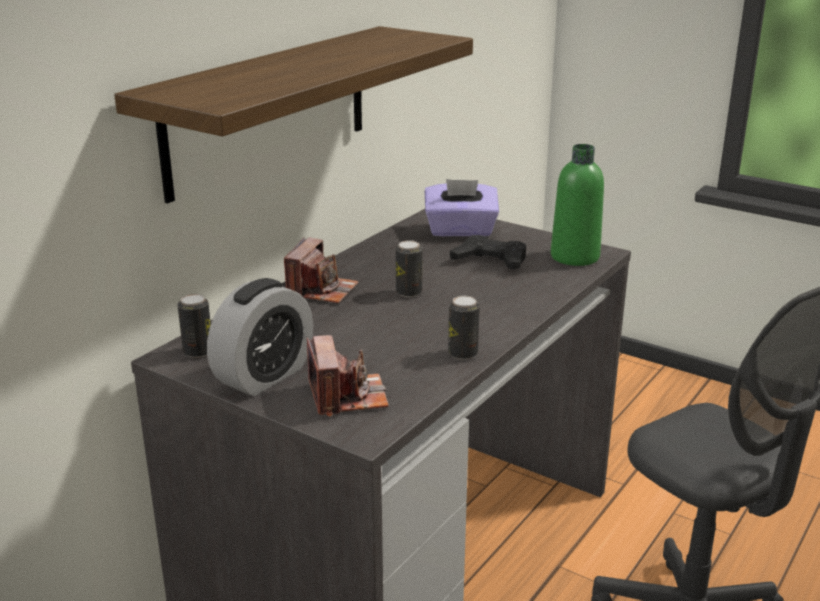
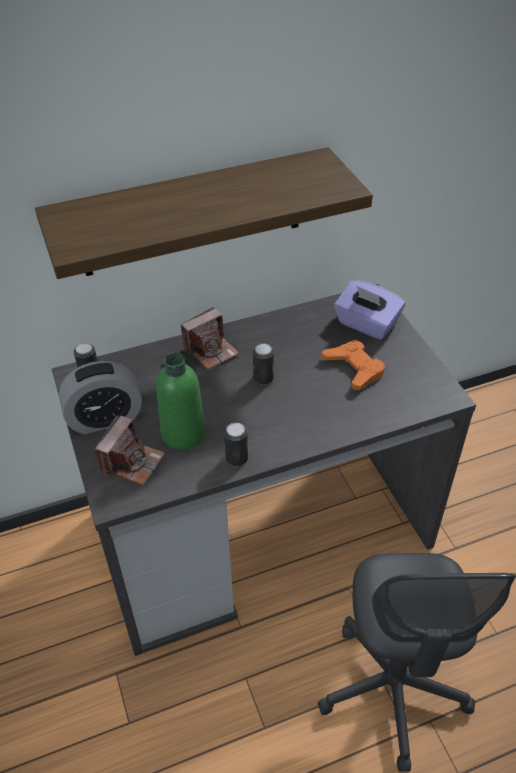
camera: 35 degrees right, 20 degrees up
(490, 260) = (354, 368): black game controller -> orange game controller
(574, 257) = (421, 392): green bottle -> green bottle (183, 433)

